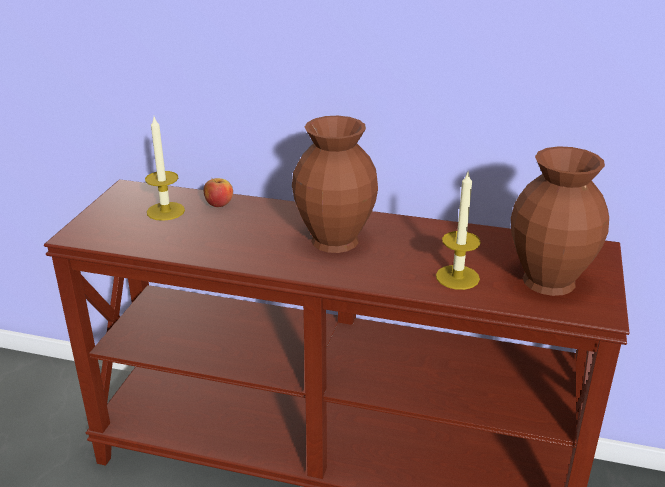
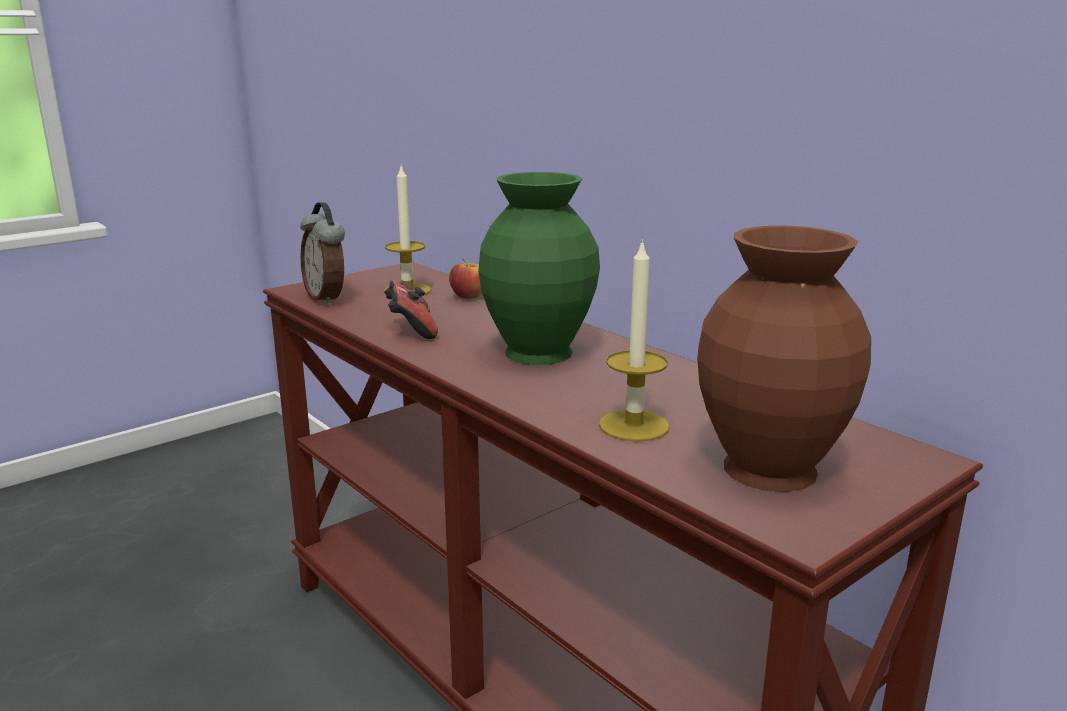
camera: 35 degrees right, 10 degrees down
(116, 237) = (327, 298): none -> alarm clock
(226, 248) = (411, 330): none -> game controller
(333, 240) = (537, 352): brown vase -> green vase

